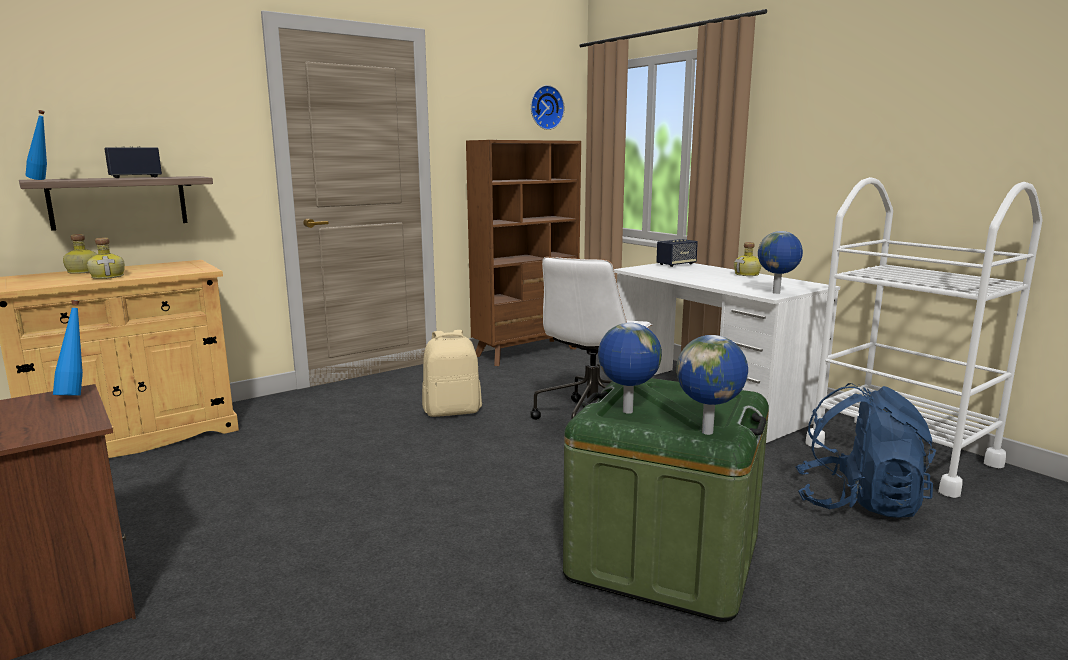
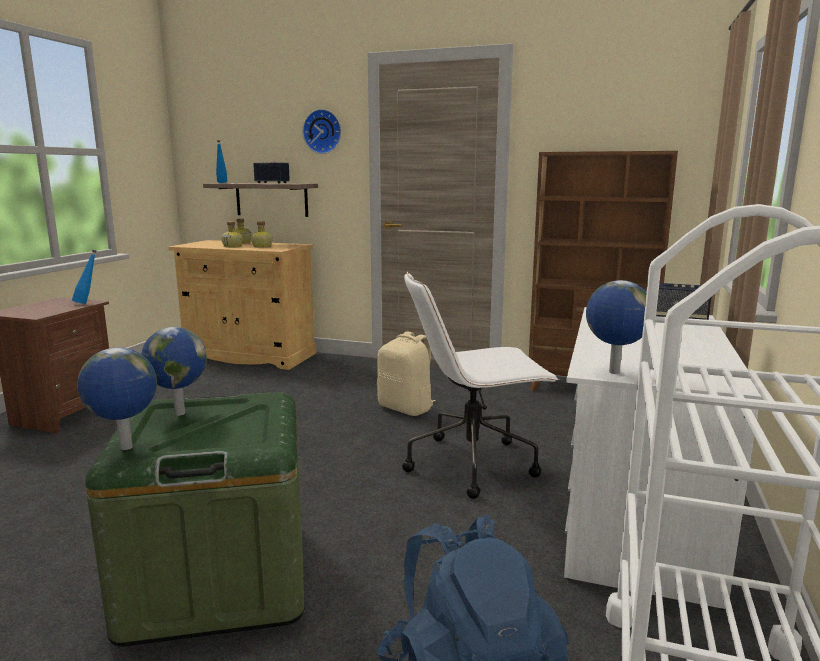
camera: 55 degrees right, 0 degrees up
(545, 107) = (668, 112): wall clock -> wall clock (323, 131)
(747, 274) = (705, 348): bottle -> bottle (262, 246)

